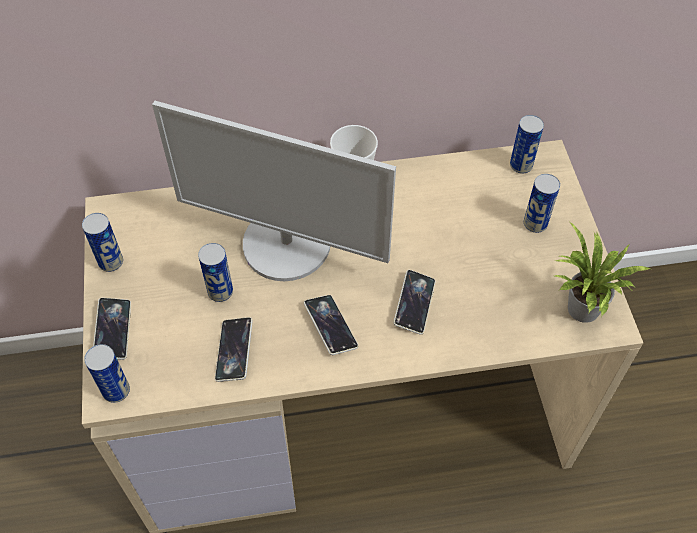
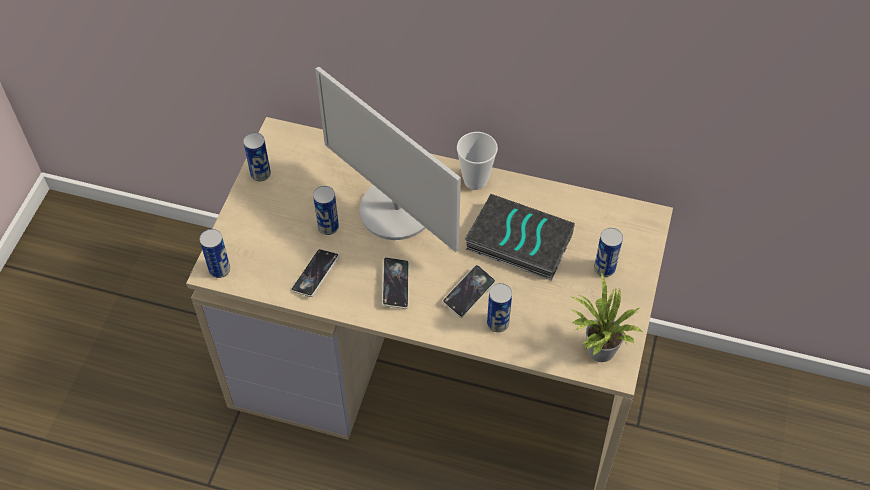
camera: 25 degrees right, 0 degrees up
(113, 330) = (238, 225): phone -> none
(434, 231) = (517, 243): none -> book
(521, 165) = (623, 216): can -> can (497, 323)

